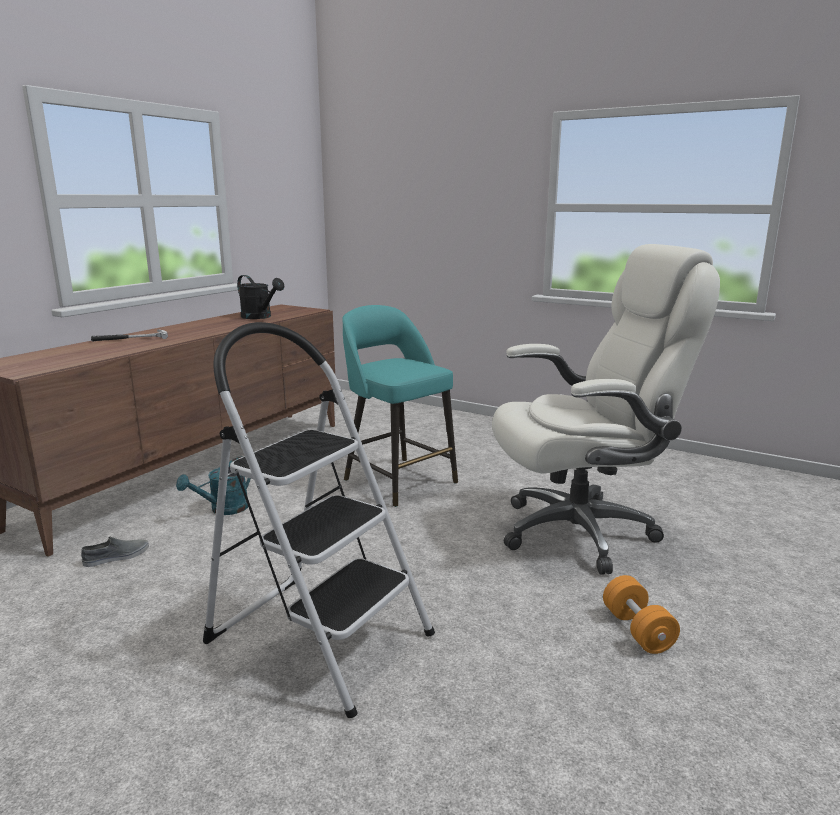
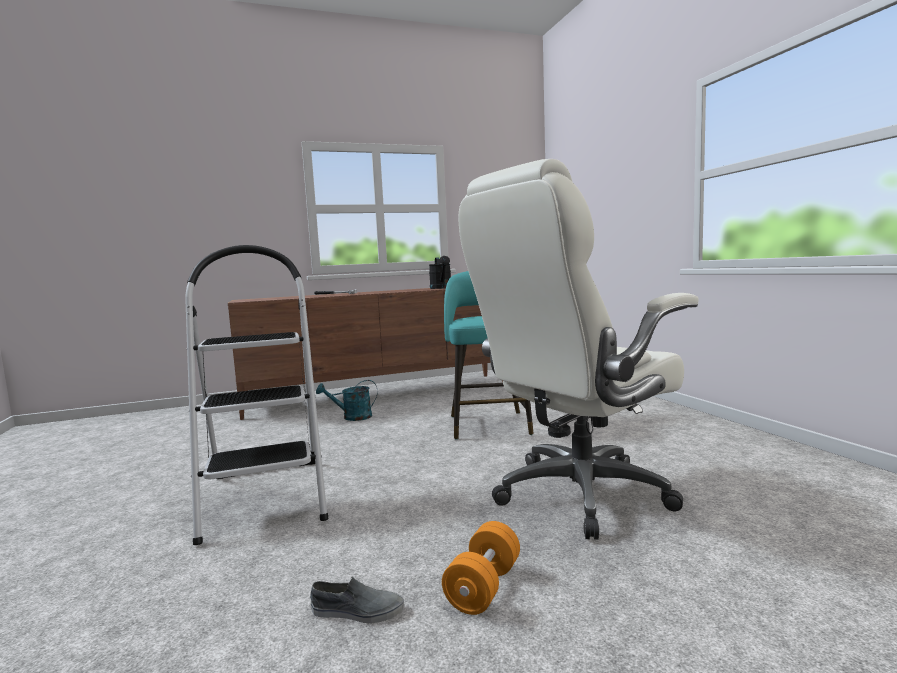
camera: 40 degrees right, 10 degrees down
(117, 557) = (263, 427): grey shoe -> grey shoe (357, 611)
(580, 532) = (578, 495): white office chair -> white office chair turned 120 degrees clockwise

